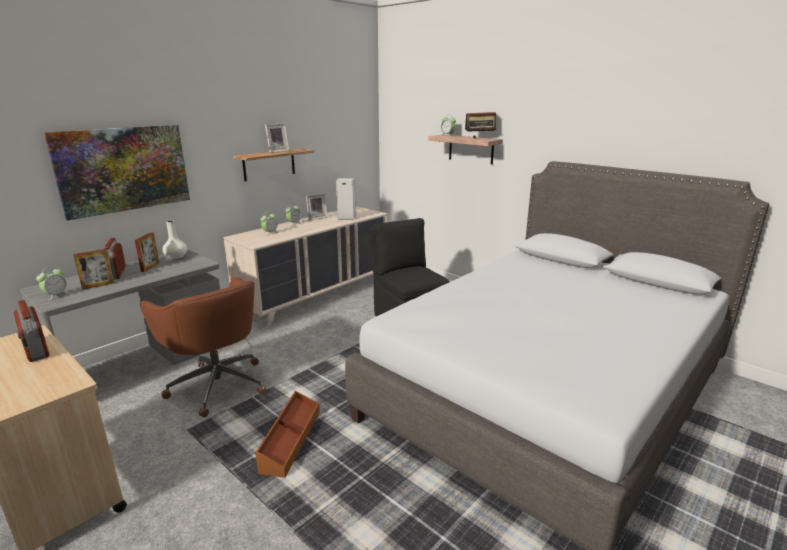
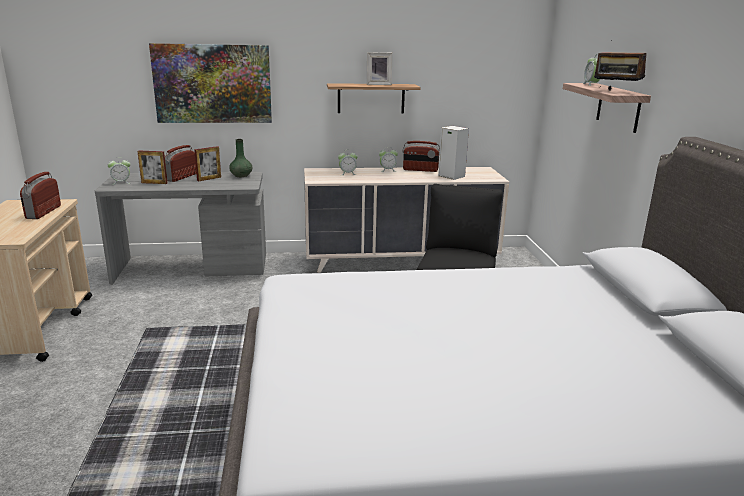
camera: 40 degrees right, 0 degrees up
(176, 256) = (241, 175): white vase -> green vase
(217, 384) = (212, 304): brown office chair -> none
(290, 441) = (192, 373): brown storage box -> none
(316, 218) = (420, 170): picture frame -> radio

